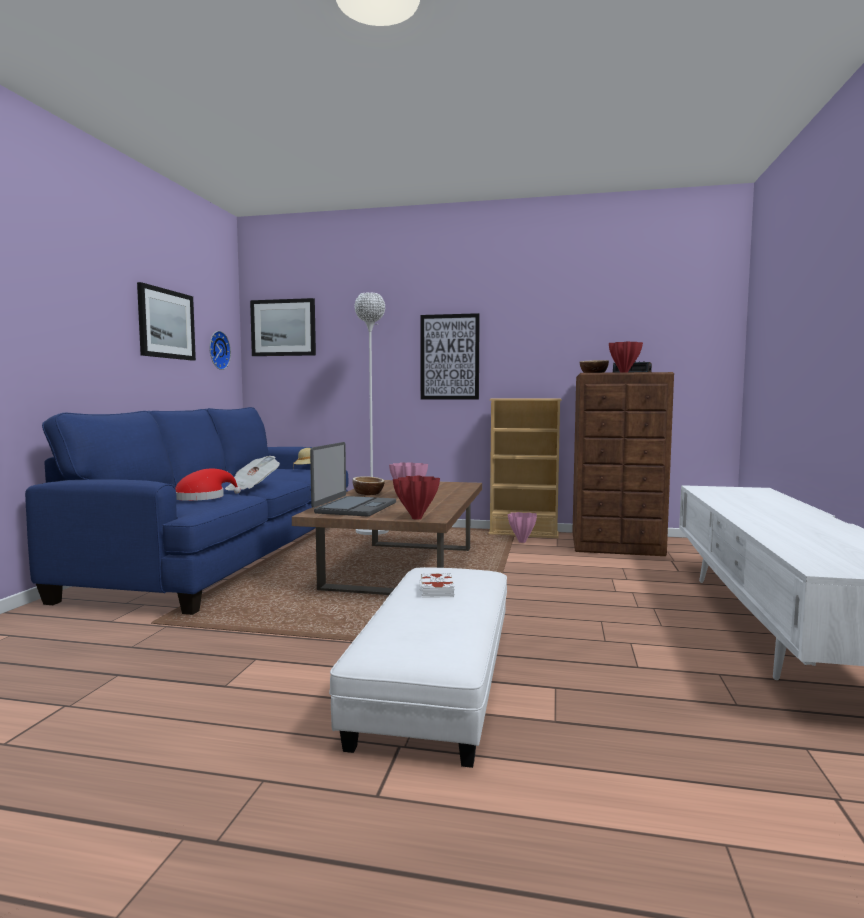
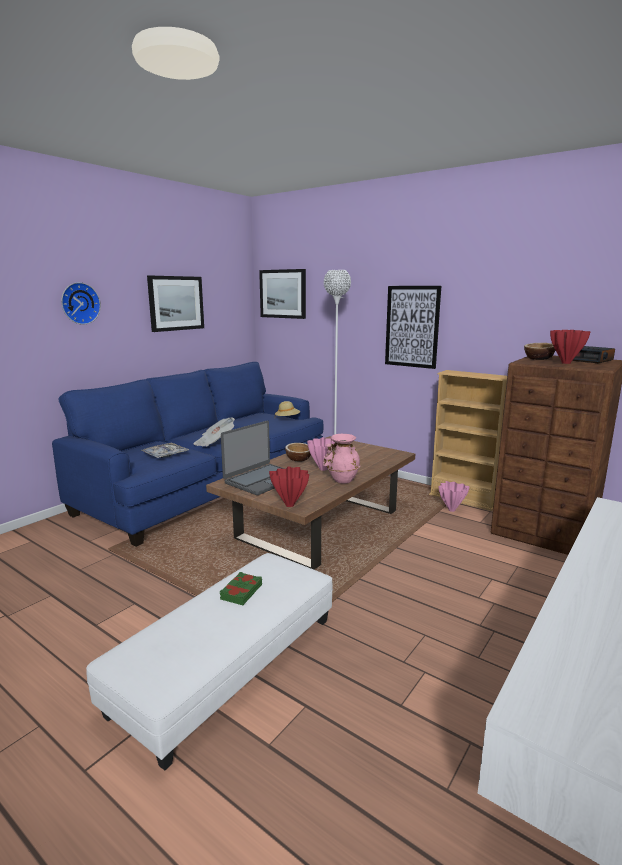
camera: 25 degrees right, 10 degrees up
(203, 498) = (165, 455): red hat -> tray
(217, 350) = (228, 315): wall clock -> wall clock (79, 303)
(436, 590) = (241, 592): white book -> green book
(441, 501) = (341, 480): none -> pink vase

